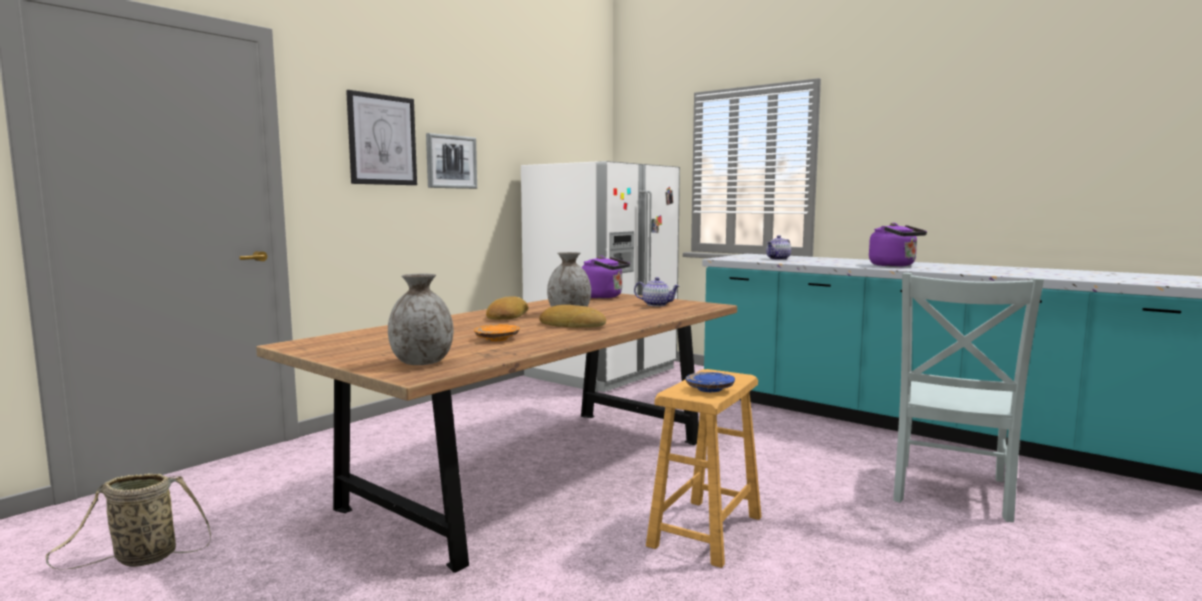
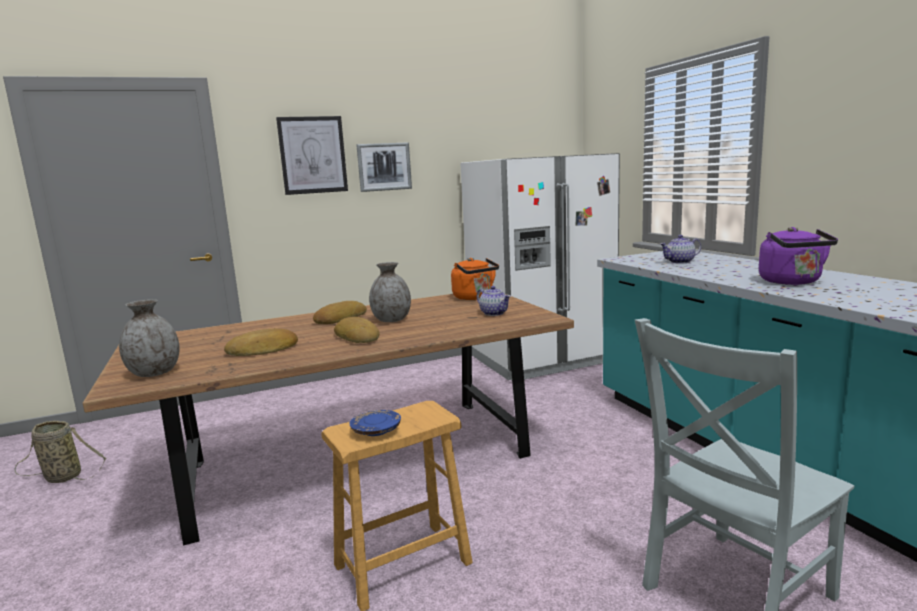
camera: 30 degrees right, 5 degrees up
(497, 339) = (263, 350): orange plate -> bread
(604, 297) = (475, 297): purple kettle -> orange kettle

